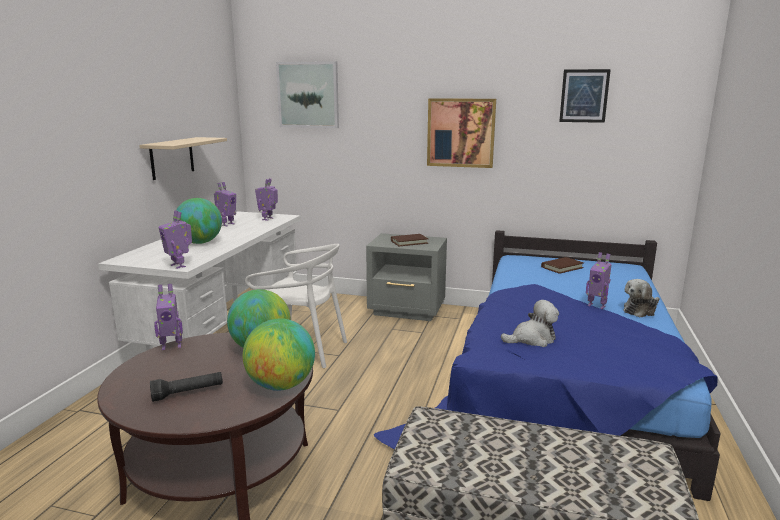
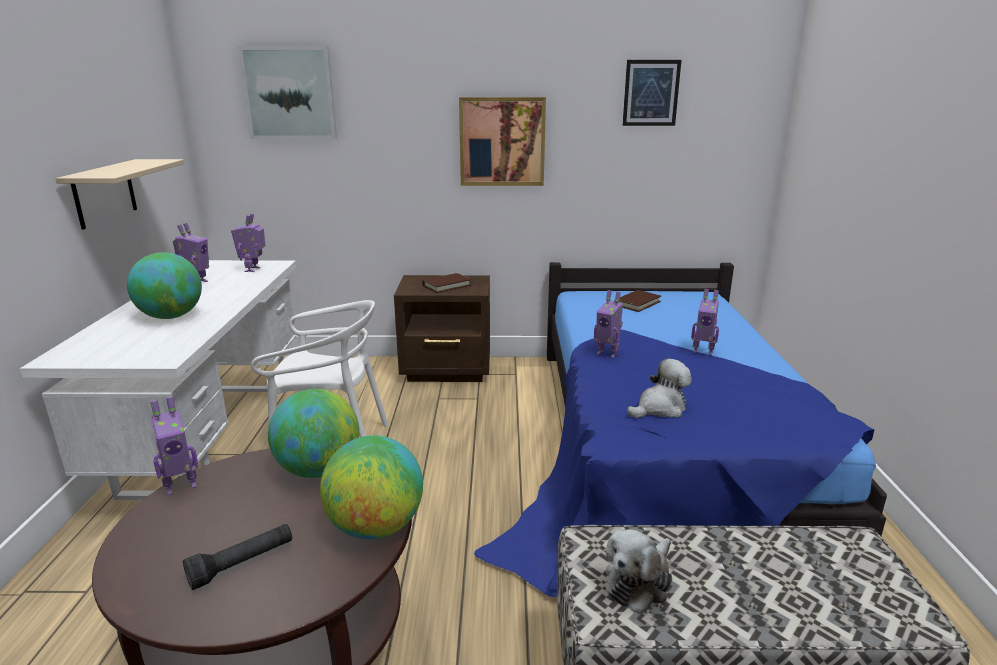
camera: 15 degrees left, 5 degrees up
(179, 265) = (158, 359): toy robot -> toy robot (607, 353)
(407, 310) = (448, 370): grey nightstand -> brown nightstand
(640, 310) = (750, 352): plush toy -> plush toy (639, 582)

